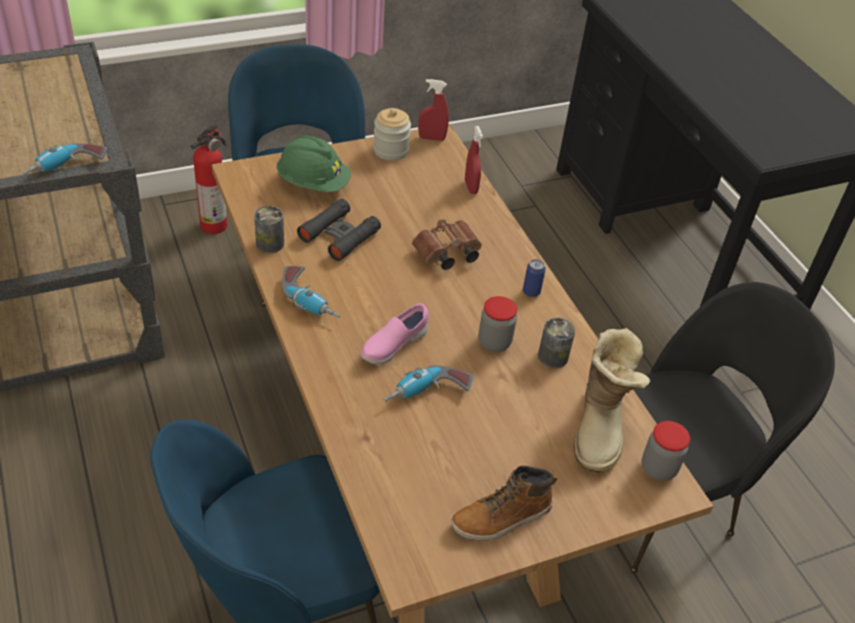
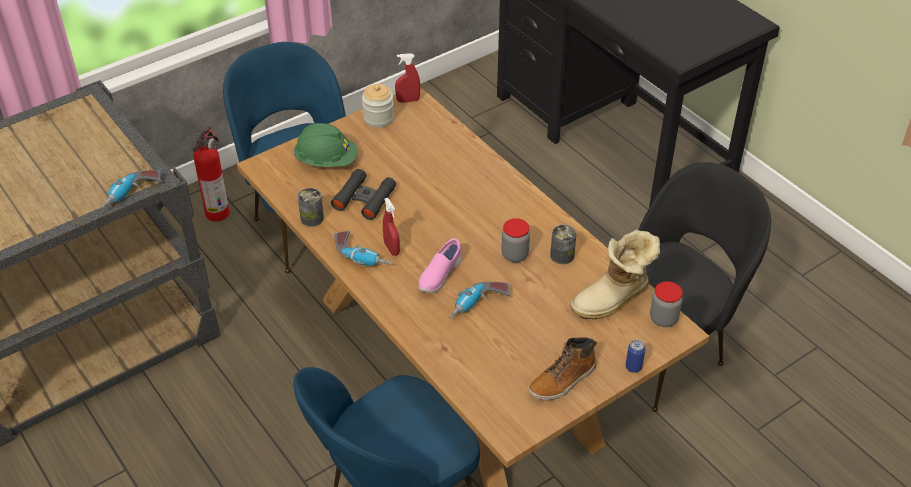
camera: 10 degrees left, 0 degrees up
(446, 255) = (454, 195): brown binoculars -> none
(471, 187) = (454, 135): red spray bottle -> red spray bottle (391, 249)
(531, 292) = (529, 209): can -> can (633, 367)
(601, 427) = (614, 299): boot -> boot turned 60 degrees clockwise

